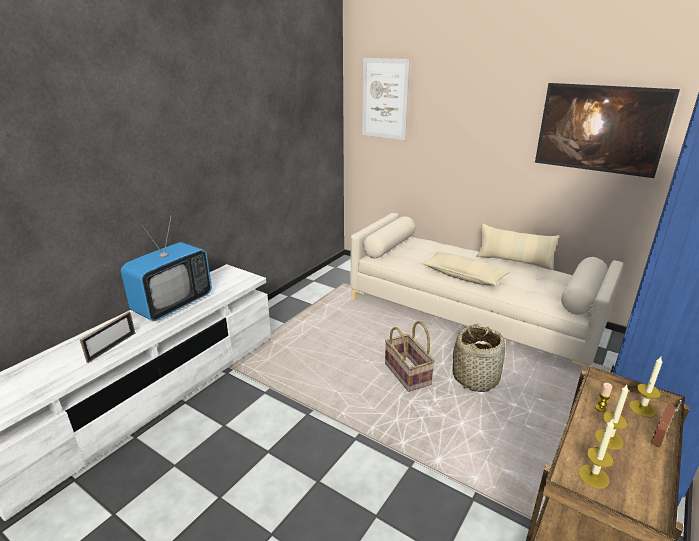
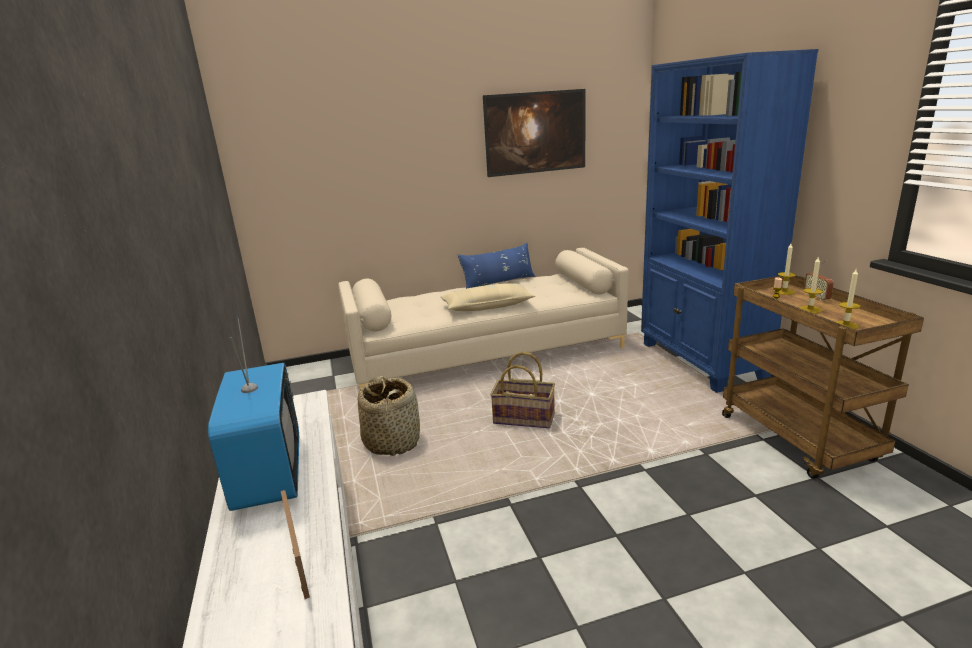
camera: 50 degrees left, 5 degrees down
(384, 99) = (290, 139): picture -> none
(476, 377) = (570, 389): basket -> basket (392, 442)
(514, 261) = (498, 283): beige pillow -> blue pillow

